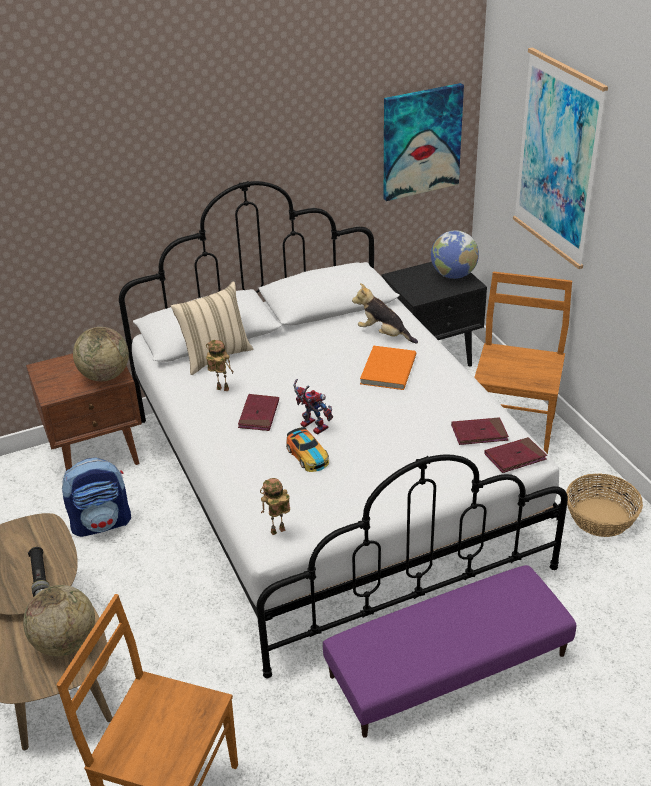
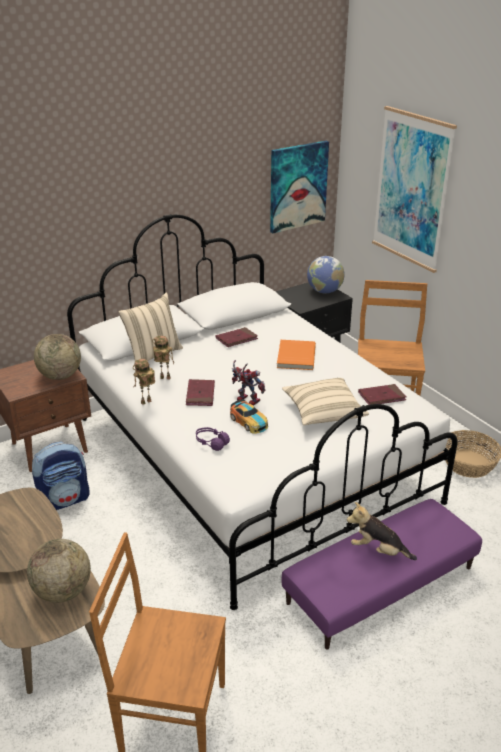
camera: 10 degrees left, 5 degrees down
(40, 578) = (31, 540): black flashlight -> none
(256, 480) = (211, 443): none -> purple headphones
(277, 532) = (240, 481): toy robot -> toy robot (146, 403)
(384, 334) = (285, 332): plush toy -> plush toy (378, 550)
(400, 450) = (323, 412): none -> beige pillow
(515, 457) = (415, 412): red book -> red book (236, 339)

